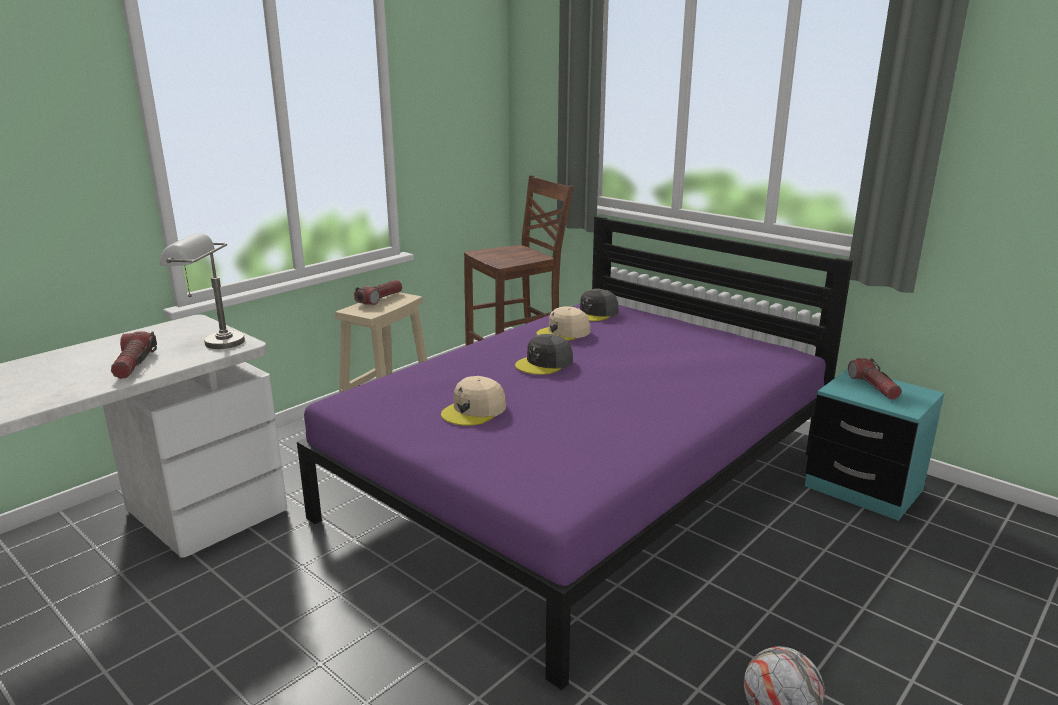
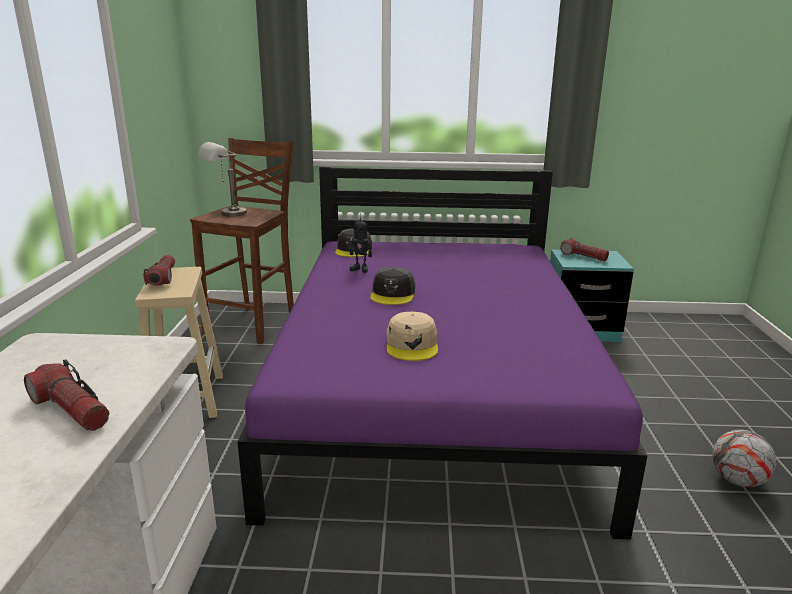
camera: 40 degrees left, 0 degrees up
(211, 342) = (123, 355): grey table lamp -> grey table lamp (226, 214)
(564, 333) = (360, 269): beige cap -> toy robot

